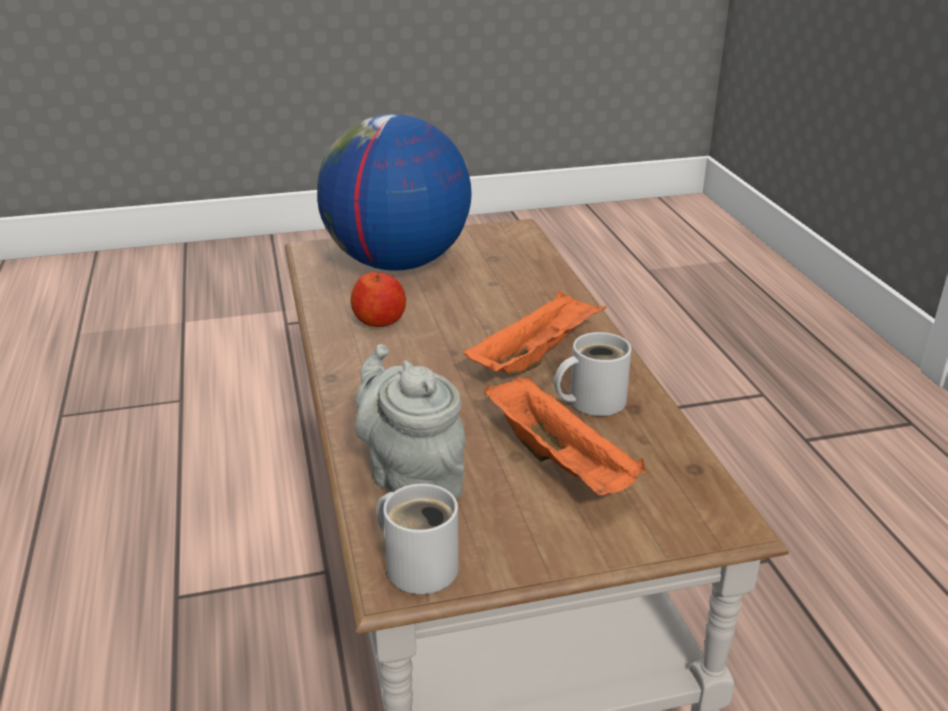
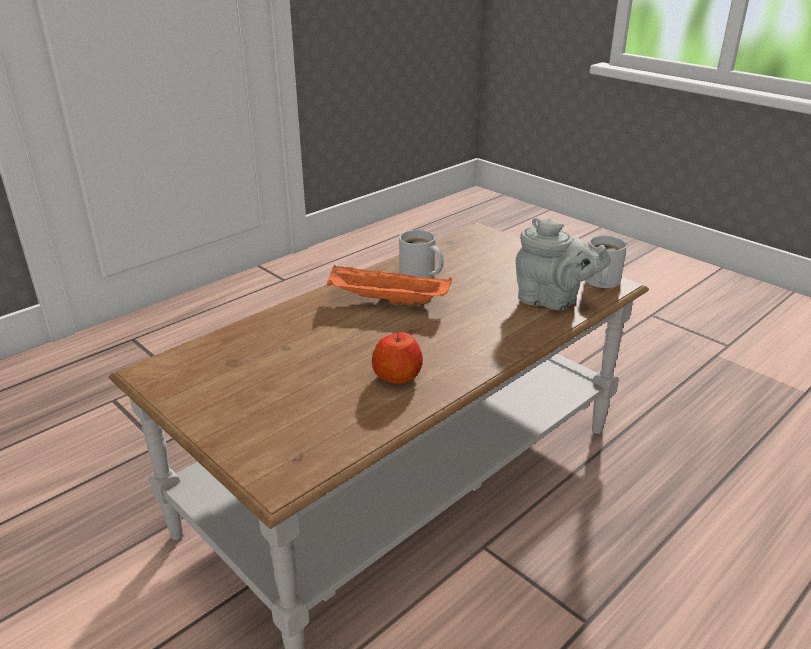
camera: 120 degrees left, 0 degrees up
(396, 263) = (280, 409): globe -> none
(412, 480) = (552, 301): grey teapot -> grey teapot turned 90 degrees counterclockwise
(561, 462) = (485, 270): orange tray -> none

